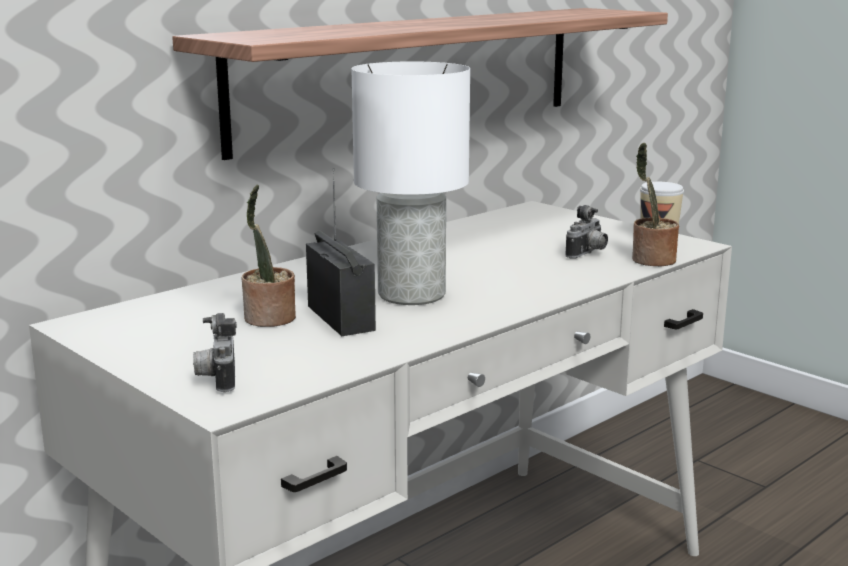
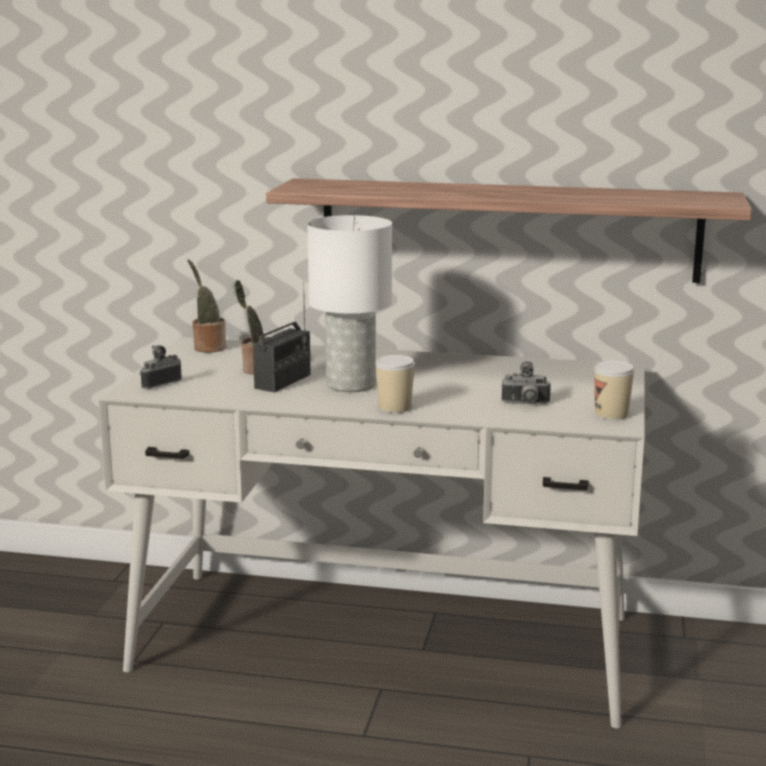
camera: 55 degrees right, 0 degrees up
(523, 296) = (395, 407): none -> cup
(651, 260) = (545, 422): potted plant -> potted plant (208, 347)

